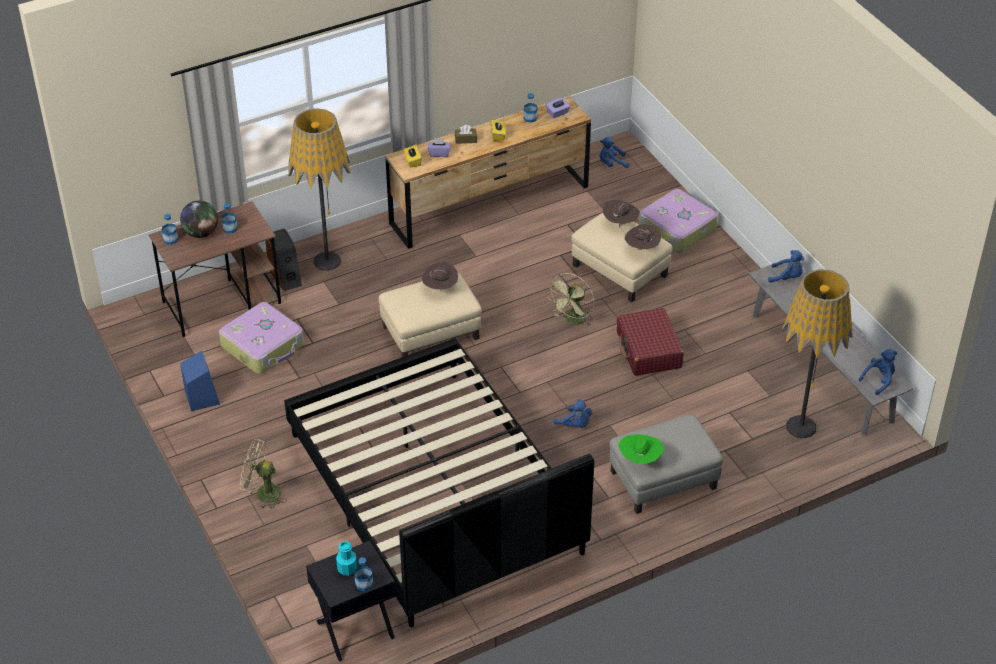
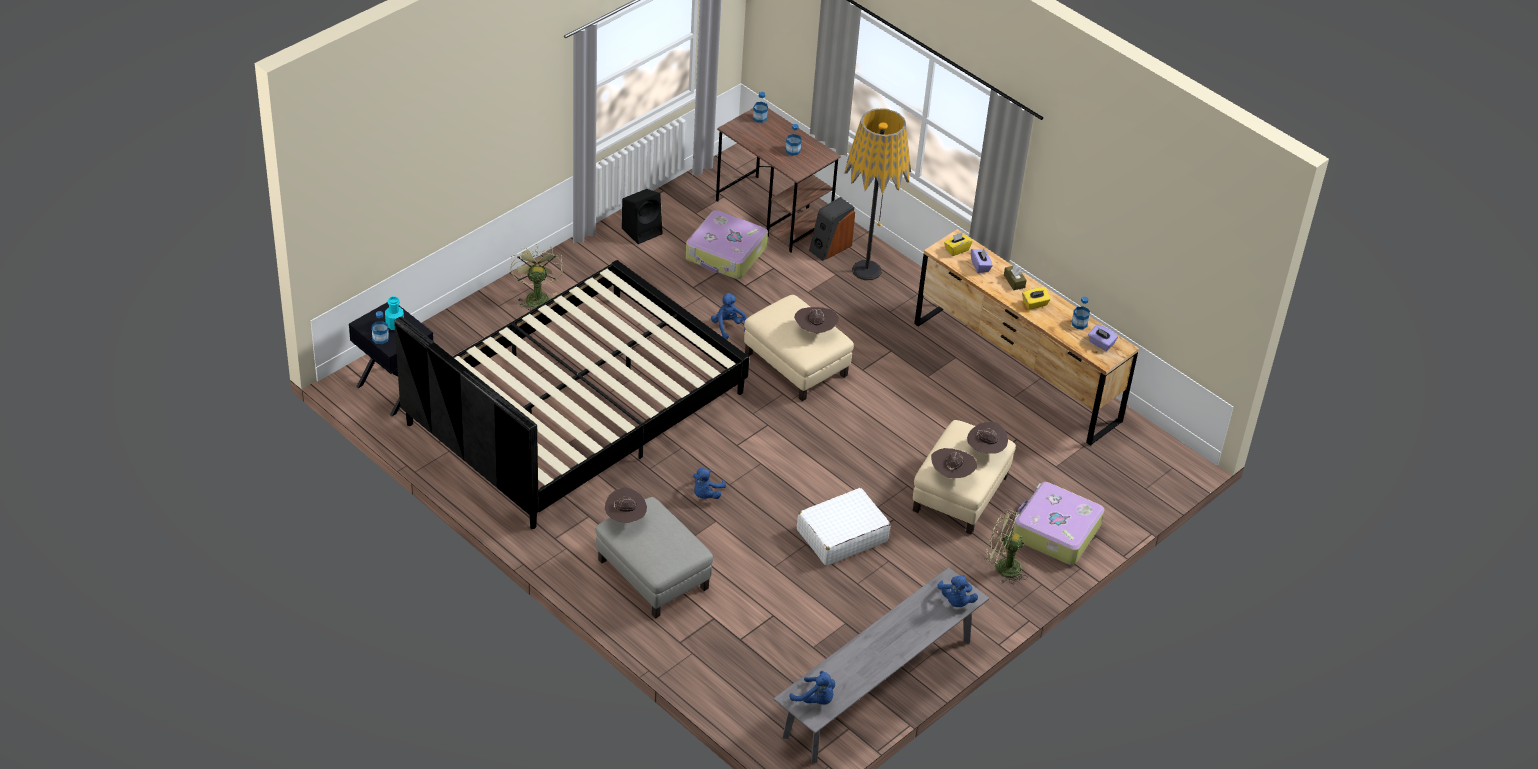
camera: 70 degrees right, 0 degrees up
(201, 233) = (777, 134): globe -> none
(201, 397) = (642, 230): blue speaker -> black speaker
(573, 321) = (861, 468): green fan -> green fan (1001, 567)
(611, 163) = (1144, 459): blue plush toy -> blue plush toy (728, 327)
(640, 459) = (625, 518): green hat -> brown hat
(648, 350) = (841, 535): red suitcase -> white suitcase
(801, 427) = (774, 679): floor lamp -> none

